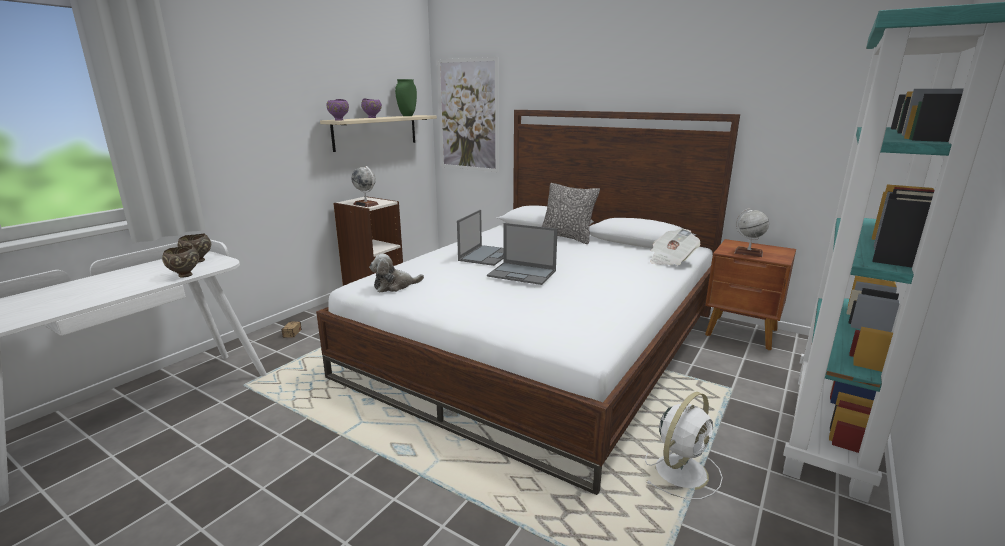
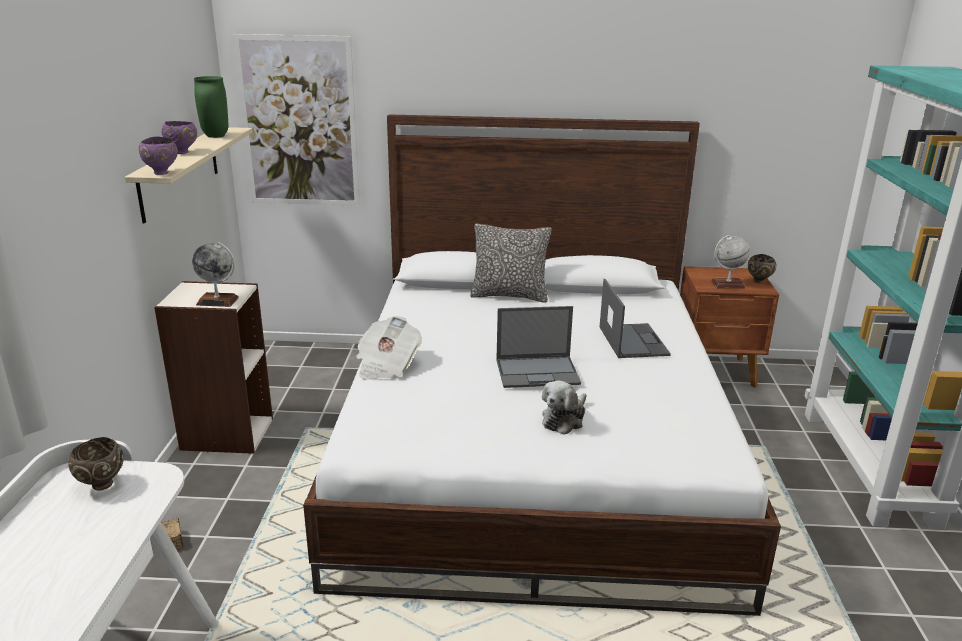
camera: 30 degrees left, 5 degrees up
(184, 275) = (134, 521): brown bowl -> brown bowl (759, 281)
(394, 286) = (408, 436): plush toy -> plush toy (564, 419)
(486, 255) = (455, 350): laptop -> laptop (632, 340)
(671, 260) = (661, 309): newspaper -> newspaper (386, 365)
(682, 470) = (800, 556): white fan -> none

